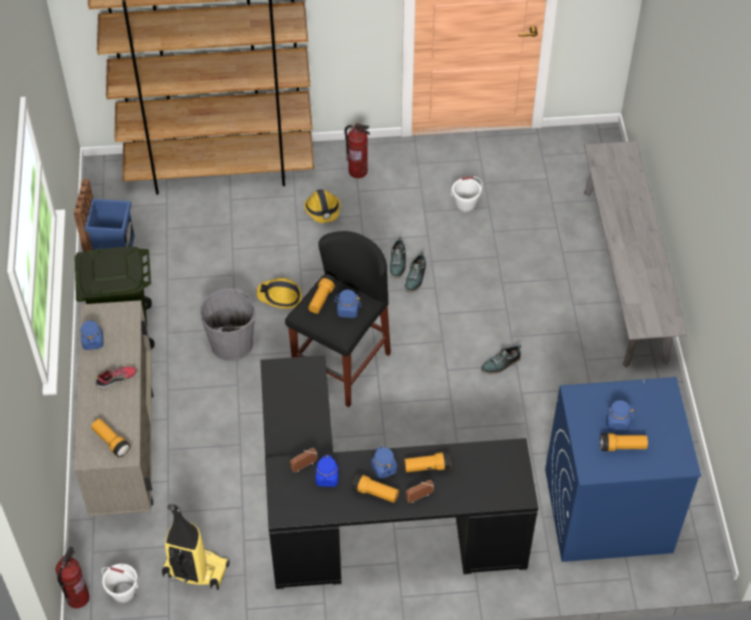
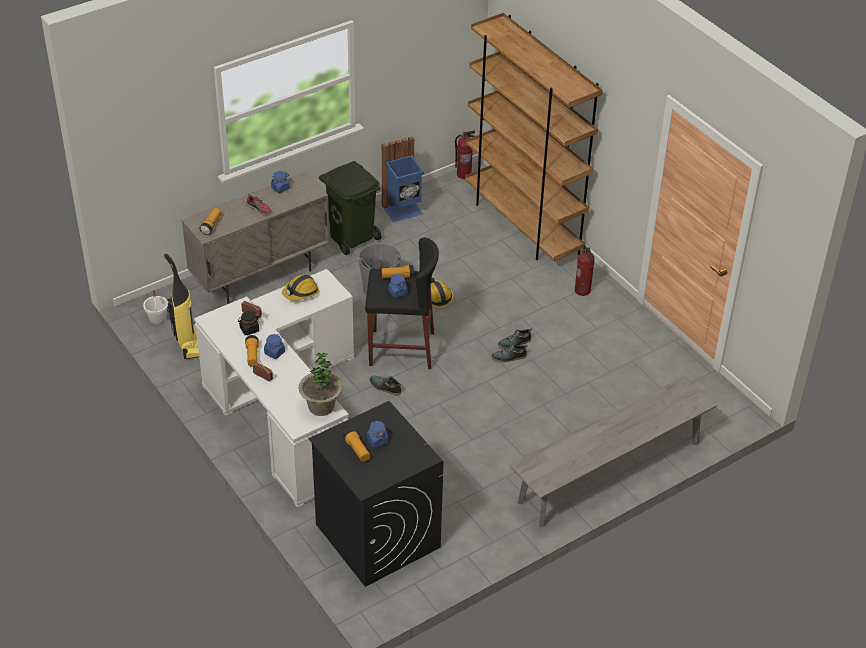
camera: 60 degrees right, 10 degrees down
(77, 597) = (142, 301): fire extinguisher -> fire extinguisher (464, 174)
(323, 210) = (530, 287): hard hat -> hard hat (301, 293)
(327, 478) = (249, 329): blue jar -> black jar
(368, 521) = (283, 410): black desk -> white desk
(427, 467) = (289, 373): flashlight -> none
(465, 205) = (601, 358): white bucket -> none
(501, 364) = (466, 431): shoe -> shoe (385, 387)
(501, 459) = (321, 407): none -> potted plant
(607, 511) = (376, 535): blue washing machine -> black washing machine

